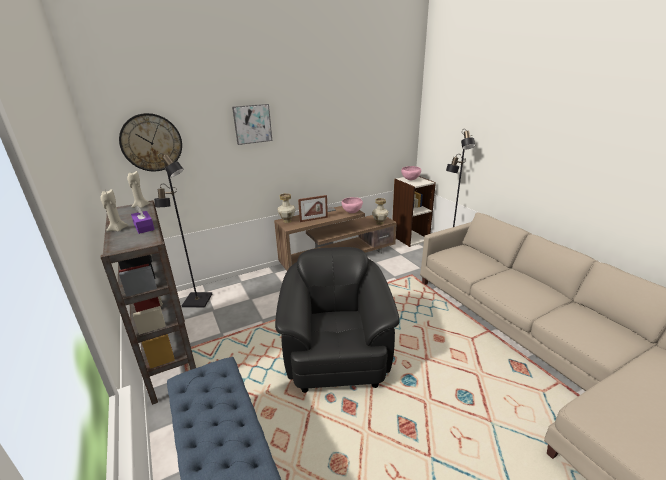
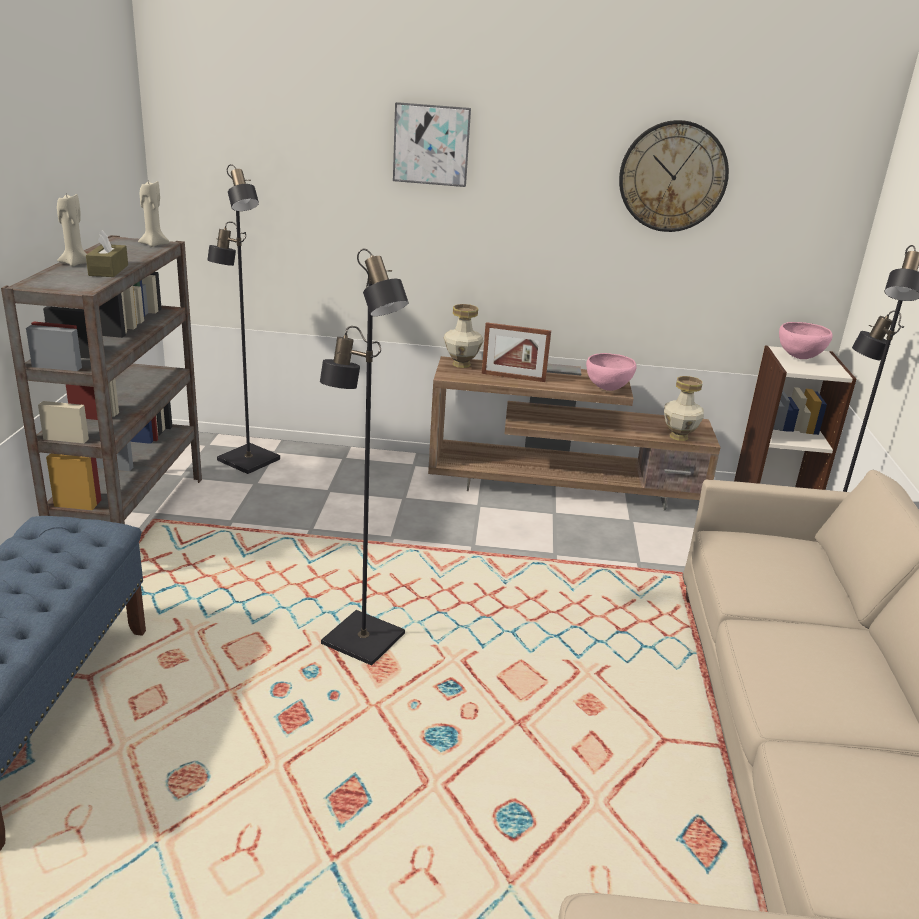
camera: 30 degrees right, 0 degrees up
(144, 227) = (108, 270): purple tissue box -> brown tissue box
(151, 142) = (239, 145): wall clock -> wall clock (673, 176)
(337, 357) = (363, 639): black armchair -> black floor lamp

